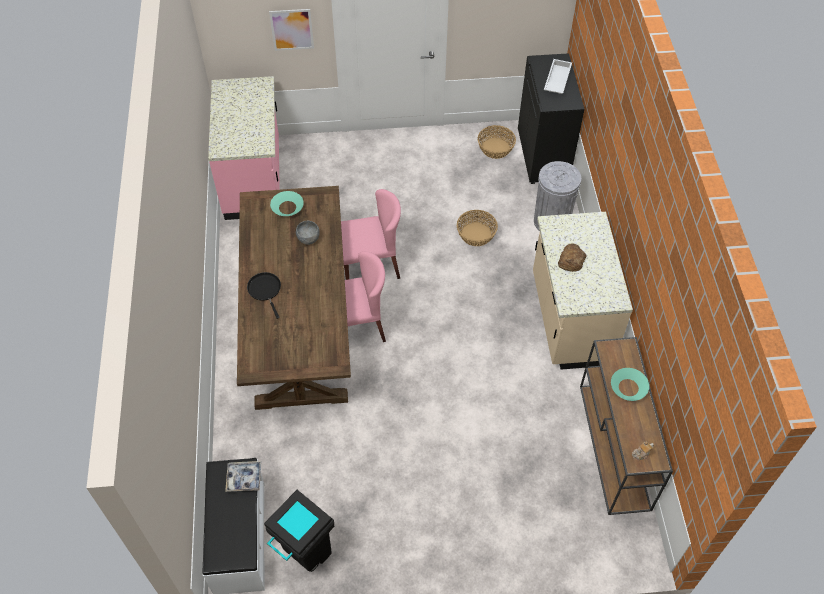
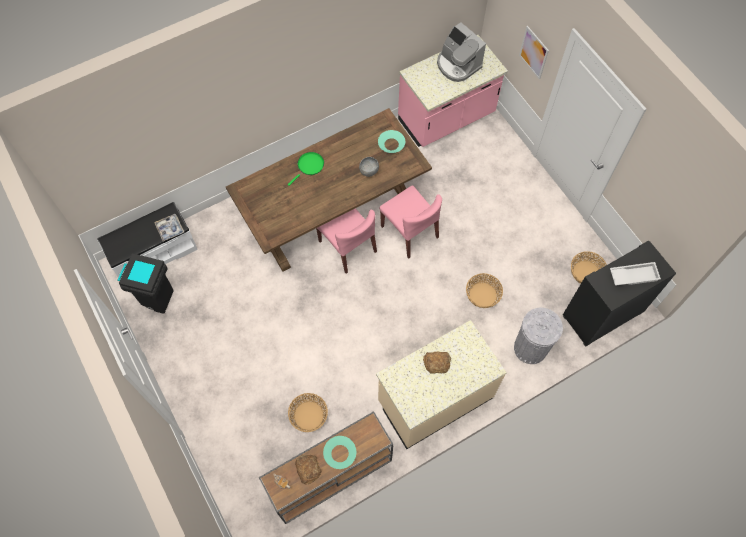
camera: 65 degrees right, 10 degrees up
(237, 109) = (457, 65): none -> coffee machine
(265, 290) = (309, 166): black frying pan -> green frying pan
(537, 441) = (309, 415): none -> basket
(634, 423) = (308, 469): none -> bread

